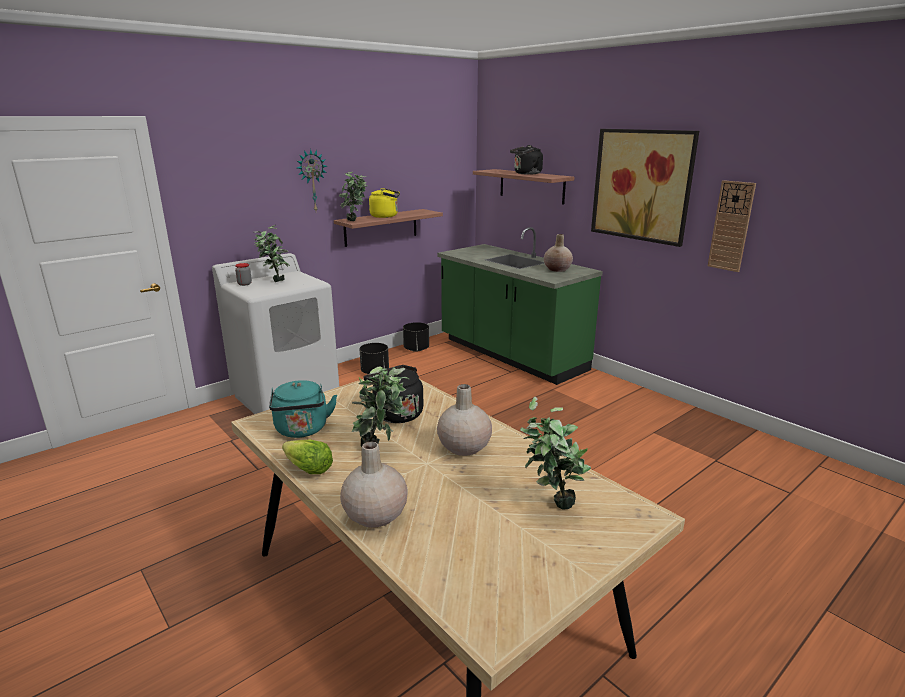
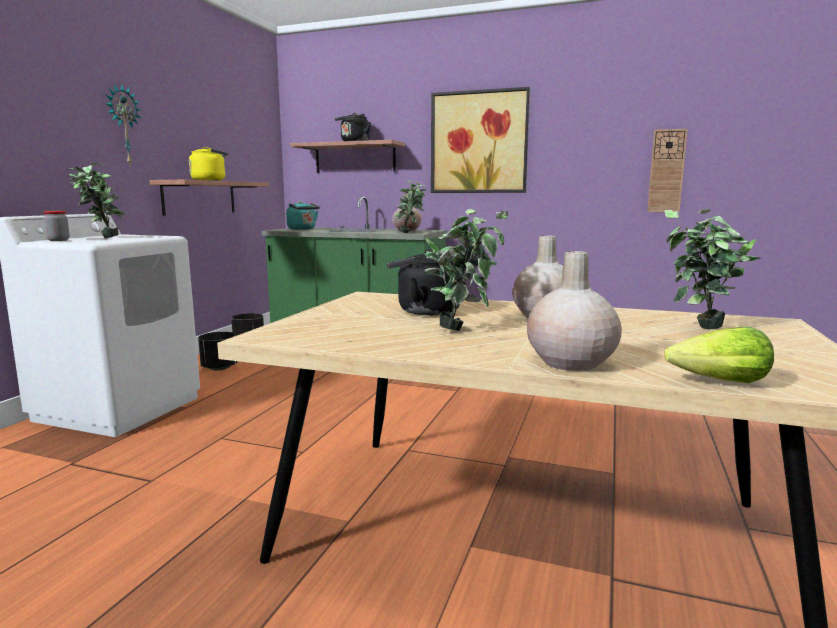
camera: 30 degrees left, 10 degrees down
(302, 430) = (339, 333): turquoise kettle -> turquoise kettle (303, 229)
(307, 469) = (413, 352): lettuce -> lettuce (720, 382)
(355, 221) = (182, 179): potted plant -> potted plant (410, 233)
(731, 226) = (569, 167): wall clock -> wall clock (666, 171)

